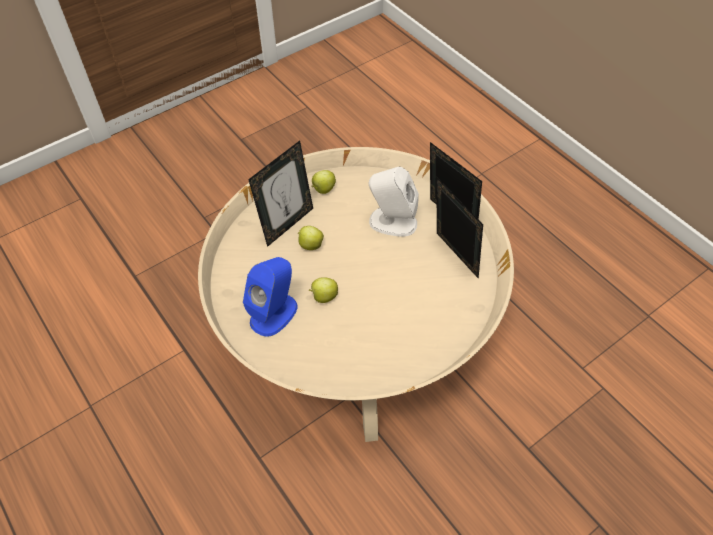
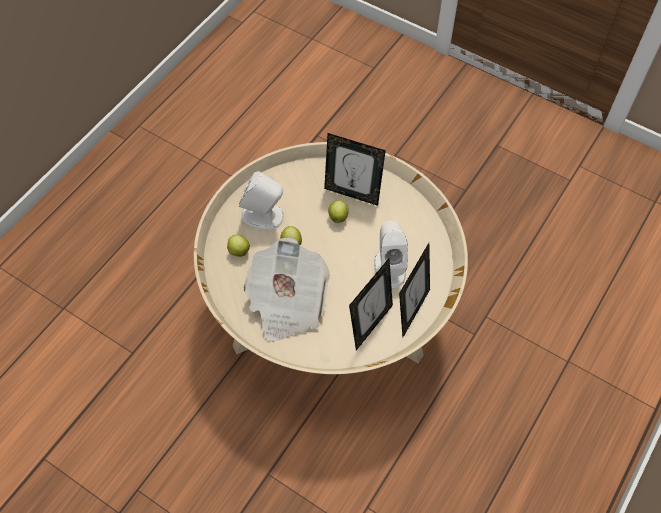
camera: 70 degrees right, 5 degrees up
(274, 313) = (263, 216): blue speaker -> white speaker
(323, 189) = (402, 205): apple -> apple (238, 251)
(399, 323) = (286, 303): none -> newspaper

